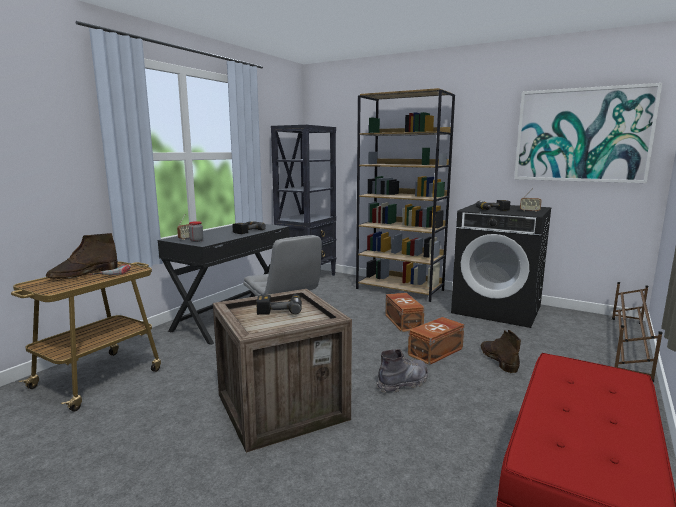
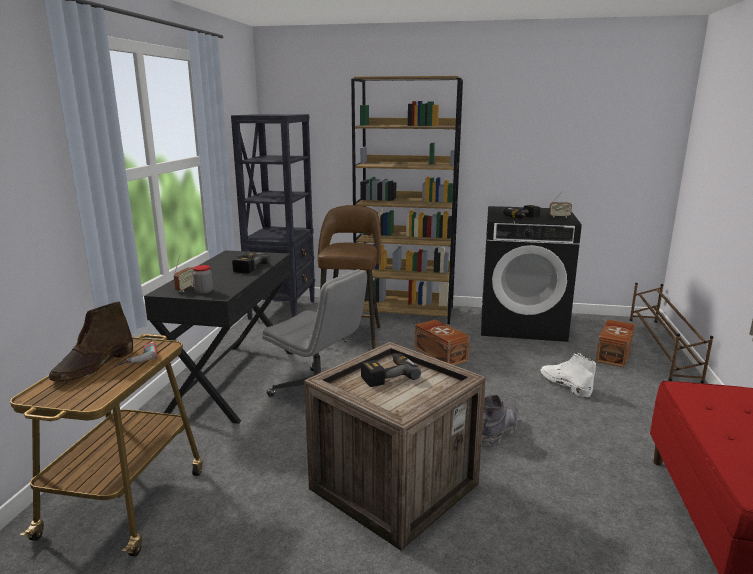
camera: 20 degrees left, 5 degrees up
(342, 300) = (351, 335): none -> brown stool
(436, 352) = (501, 386): brown storage box -> brown storage box (614, 354)
(498, 359) = (564, 384): brown boot -> white boot
(581, 135) = (600, 131): picture -> none

